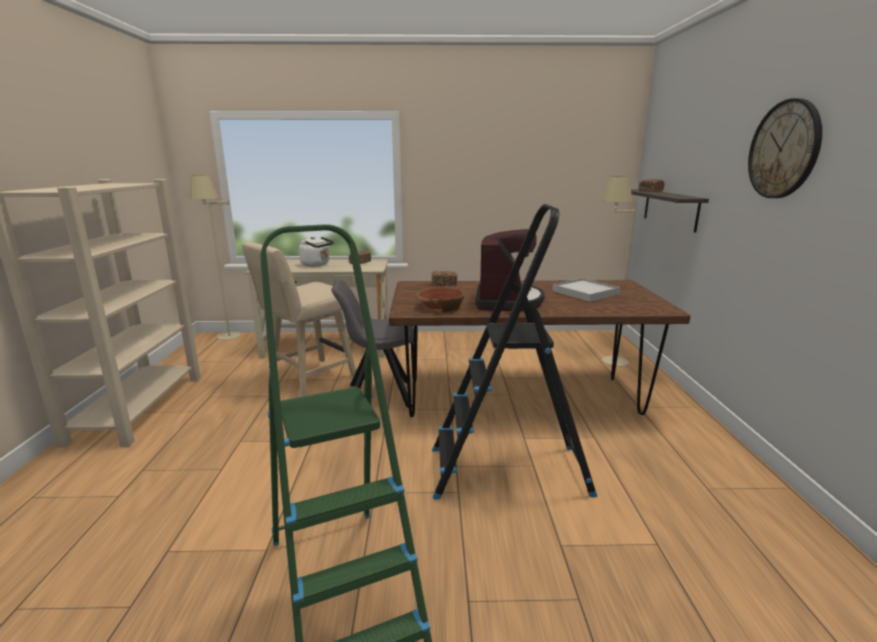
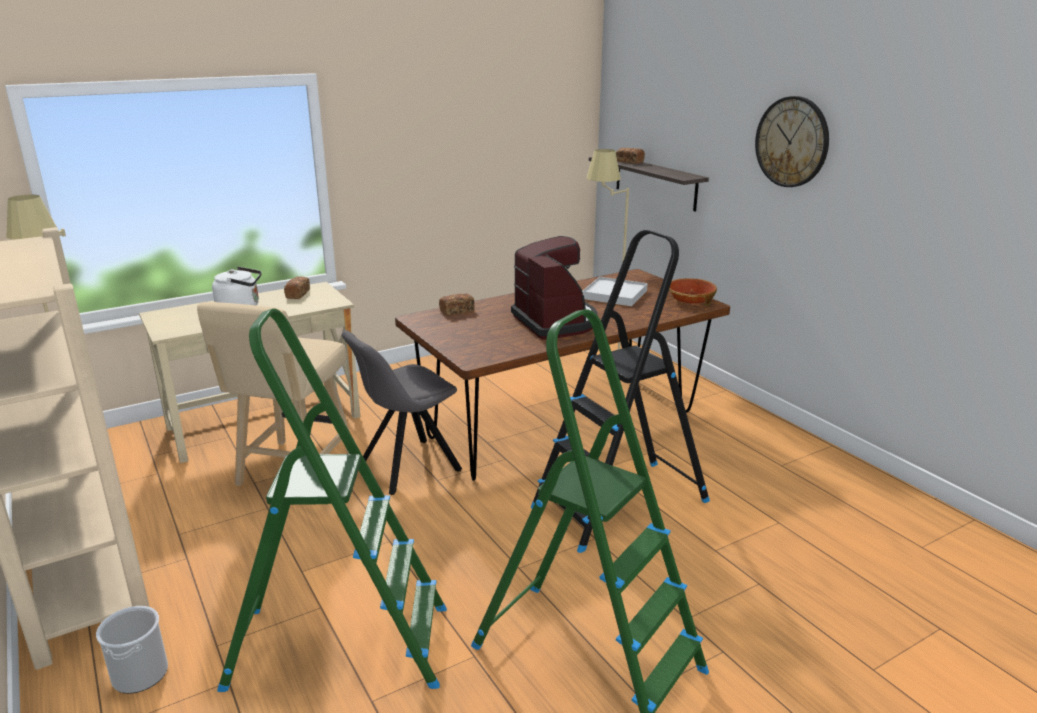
camera: 30 degrees left, 5 degrees up
(89, 471) = (140, 674): none -> bucket
(199, 501) = (341, 647): none -> green step ladder
(440, 307) = (499, 344): bowl -> bowl (690, 300)

